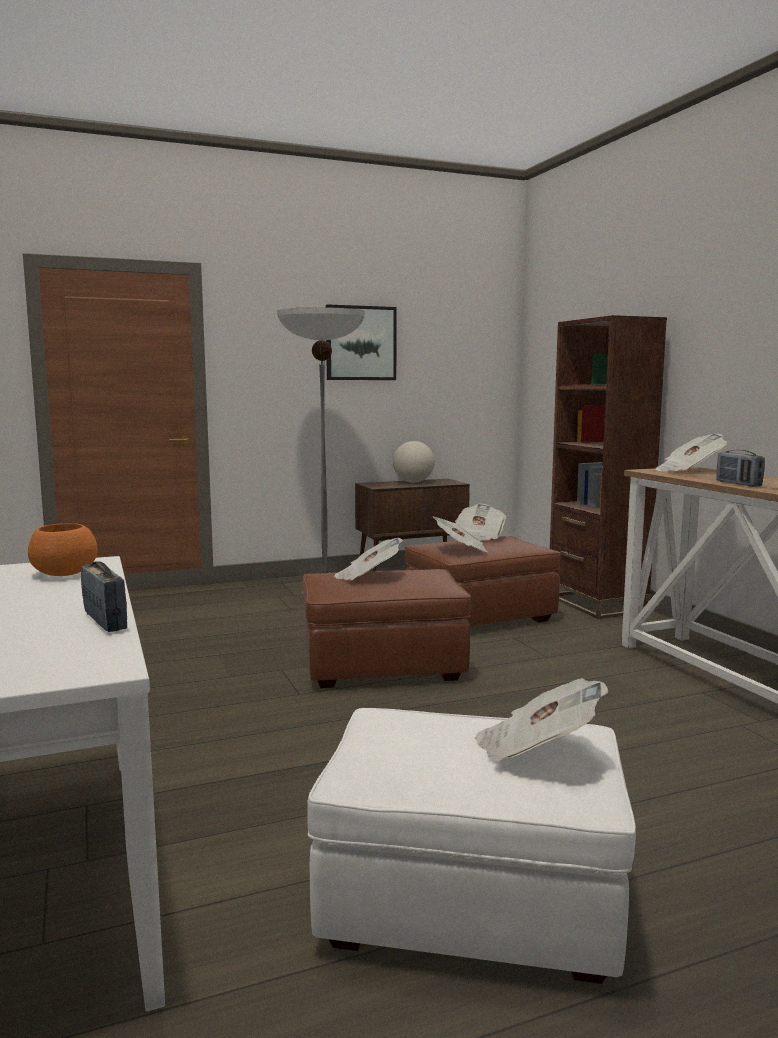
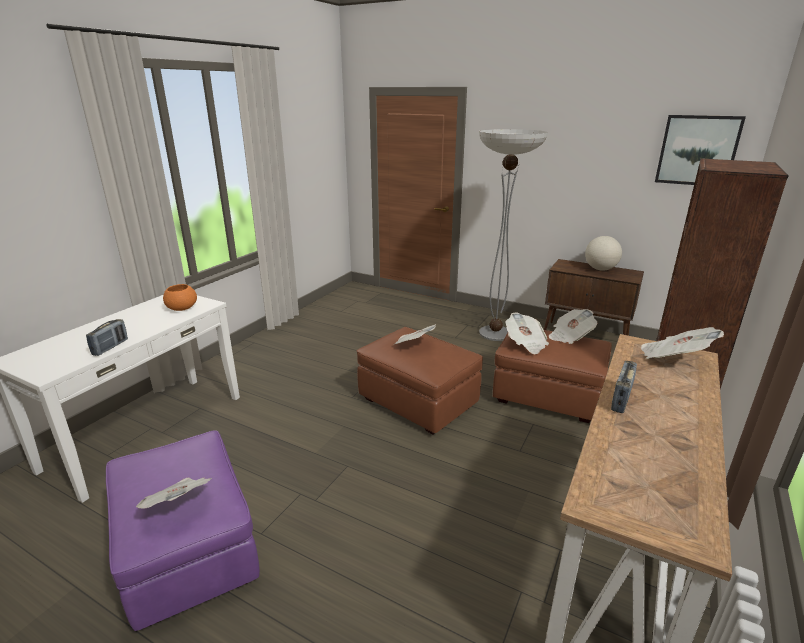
camera: 50 degrees right, 15 degrees up
(360, 343) = (581, 149): picture -> picture (697, 150)
(470, 904) = (188, 552): white ottoman -> purple ottoman

